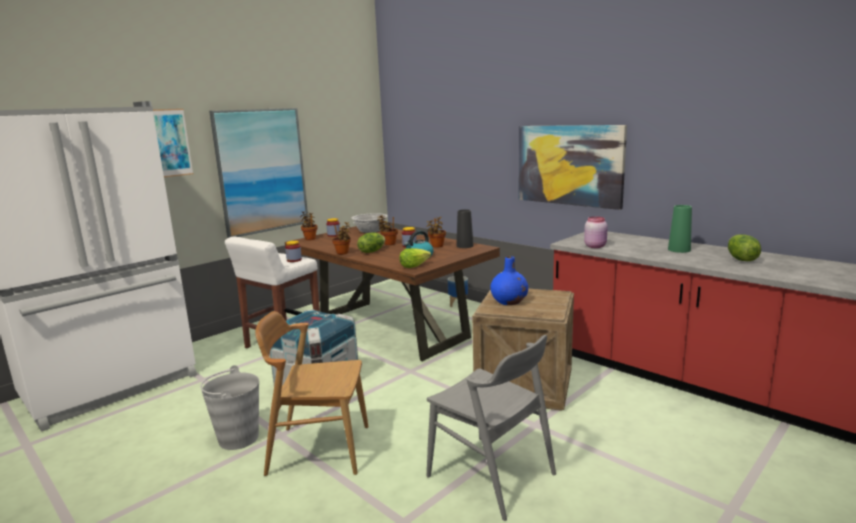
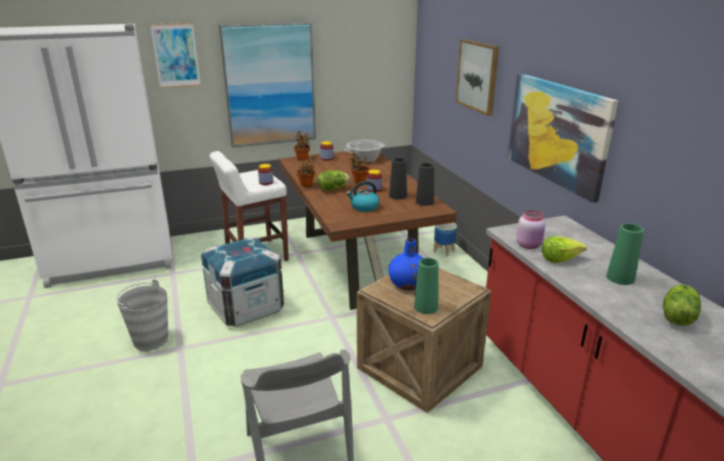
camera: 25 degrees right, 10 degrees up
(319, 449) = (194, 373): brown chair -> none
(414, 266) = (344, 219): lettuce -> lettuce (559, 259)
(437, 246) = (398, 196): potted plant -> black vase
(469, 139) = (478, 76): none -> picture
(542, 310) = (426, 307): none -> green vase

